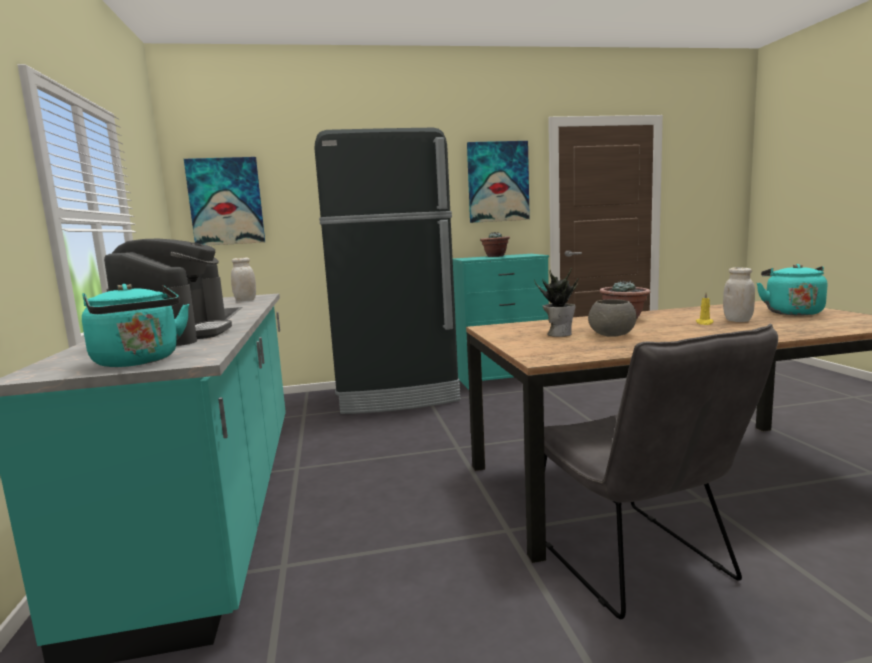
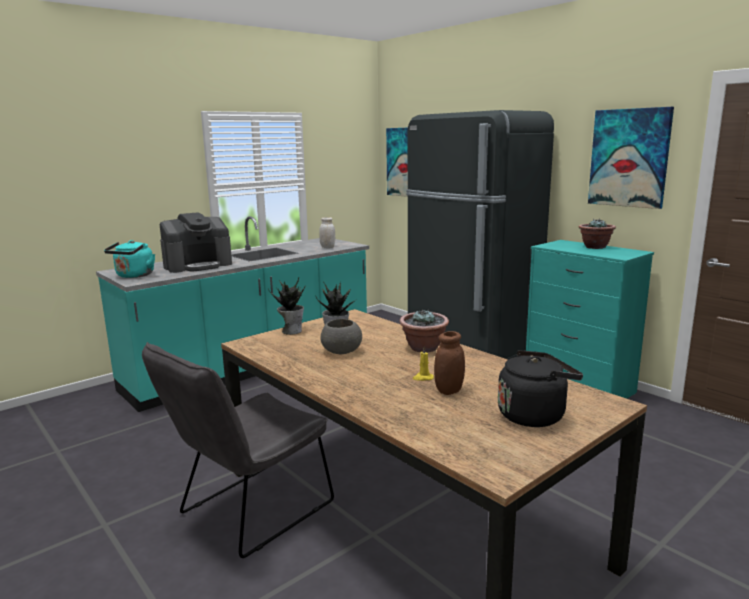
camera: 60 degrees right, 5 degrees up
(517, 344) = (291, 331): none -> potted plant
(737, 320) = (449, 390): white jar -> brown jar
(791, 312) = (534, 415): turquoise kettle -> black kettle

